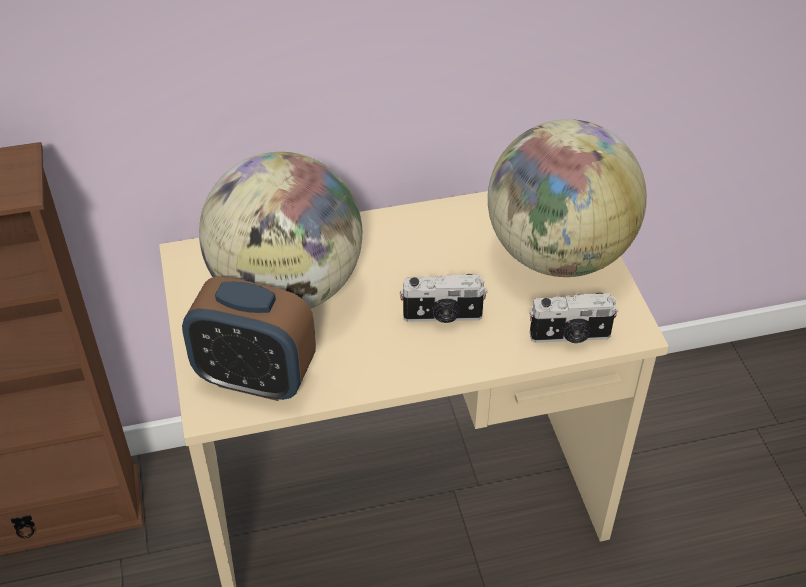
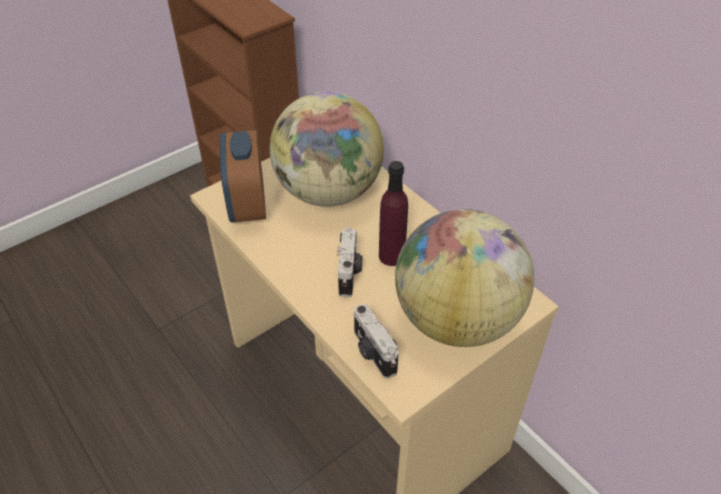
camera: 65 degrees right, 0 degrees up
(436, 271) = (391, 256): none -> purple bottle
(442, 316) = (349, 273): camera -> camera turned 150 degrees counterclockwise

